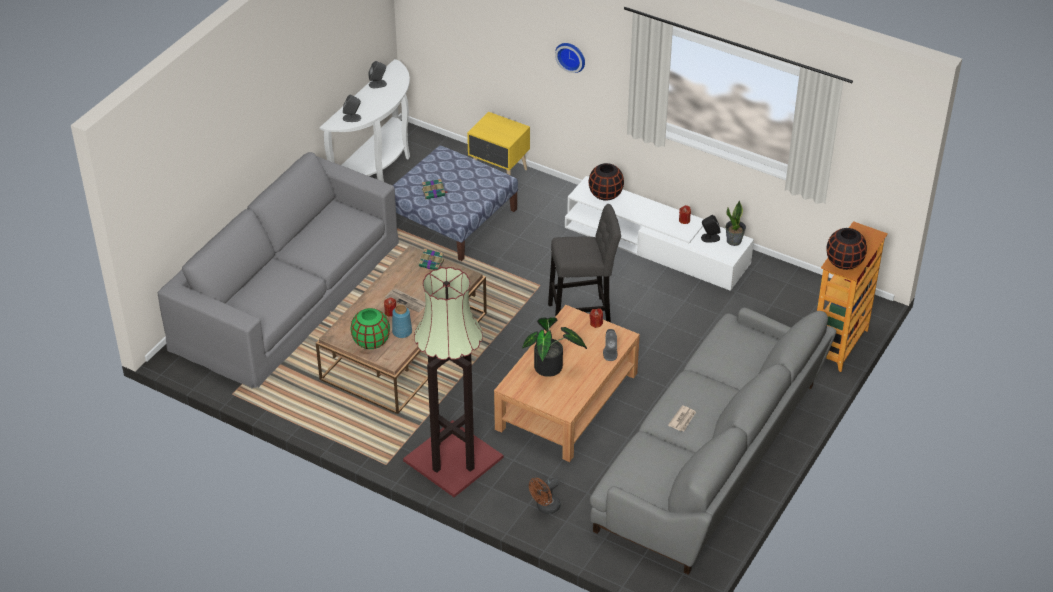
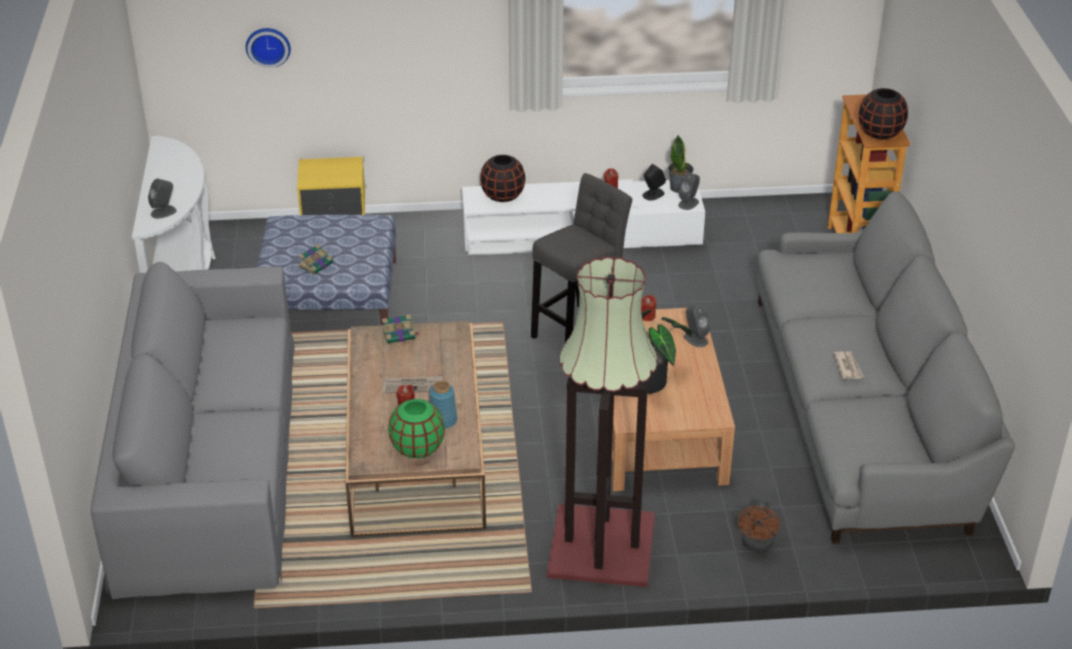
camera: 35 degrees left, 5 degrees down
(378, 84) = (158, 167): grey speaker -> grey speaker (688, 203)
(571, 56) = (414, 36): wall clock -> wall clock (268, 46)

